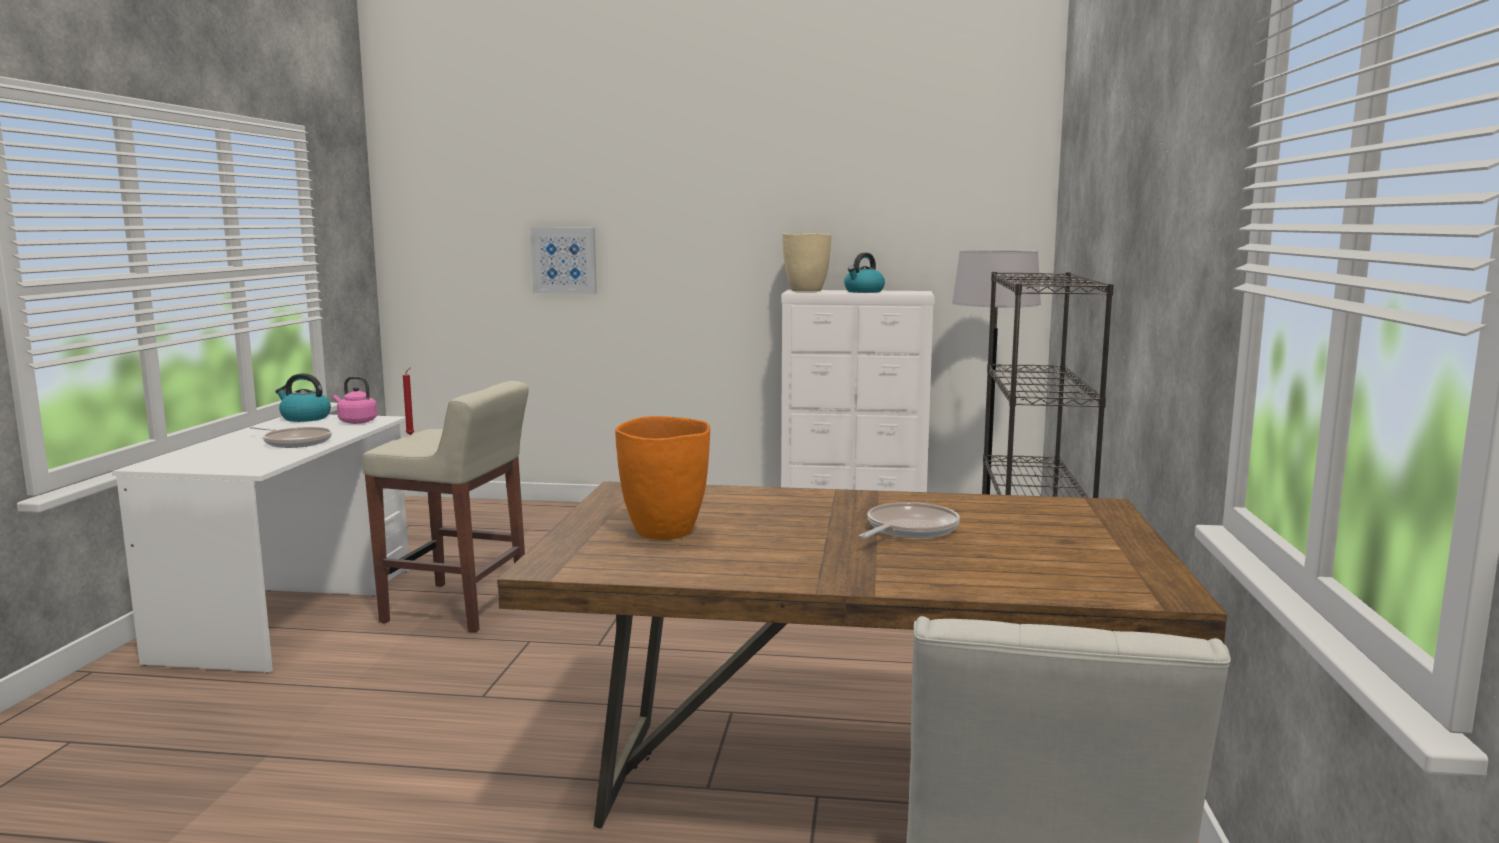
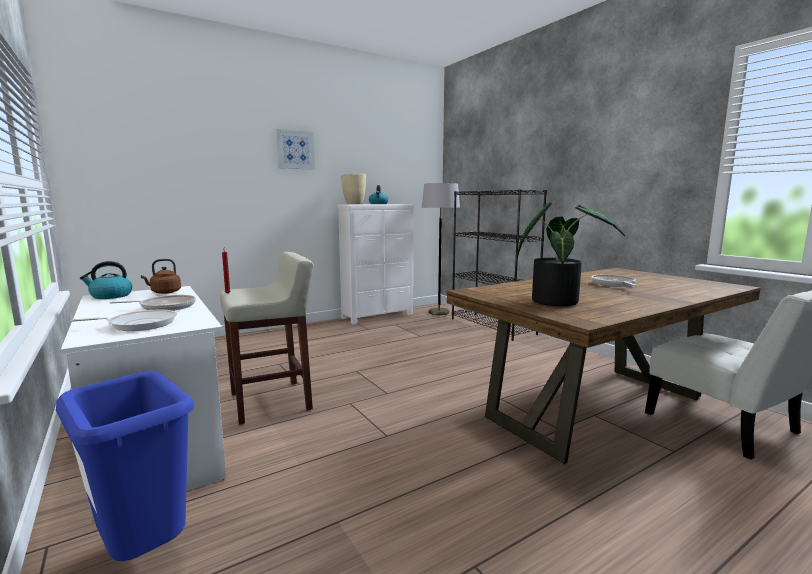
camera: 40 degrees left, 0 degrees up
(121, 707) = (144, 554): none -> blue trash can
(219, 458) = (139, 324): none -> frying pan
(356, 422) = (164, 292): pink kettle -> brown kettle
(564, 260) = (208, 188): picture -> picture (295, 150)
(665, 532) = (558, 301): orange vase -> potted plant

